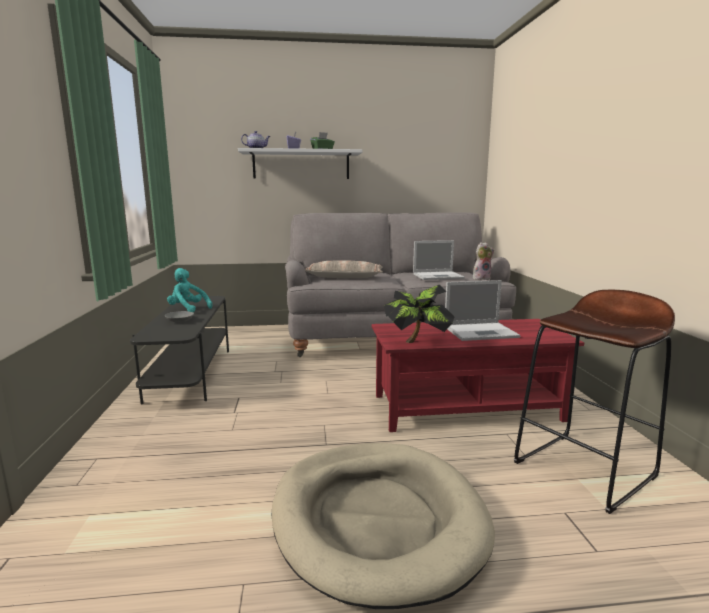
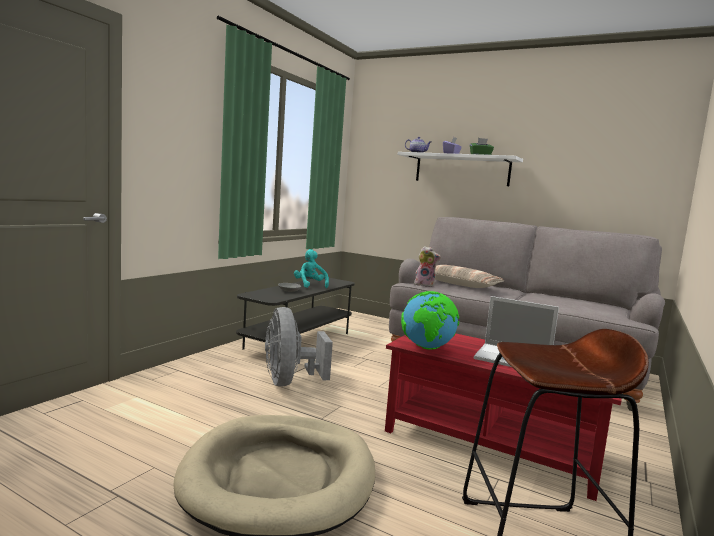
camera: 35 degrees right, 5 degrees down
(245, 420) = (289, 382): none -> grey fan
(418, 342) = (427, 348): potted plant -> globe
(439, 276) = (563, 302): laptop -> none
(481, 279) = (617, 315): plush toy -> plush toy (425, 285)

